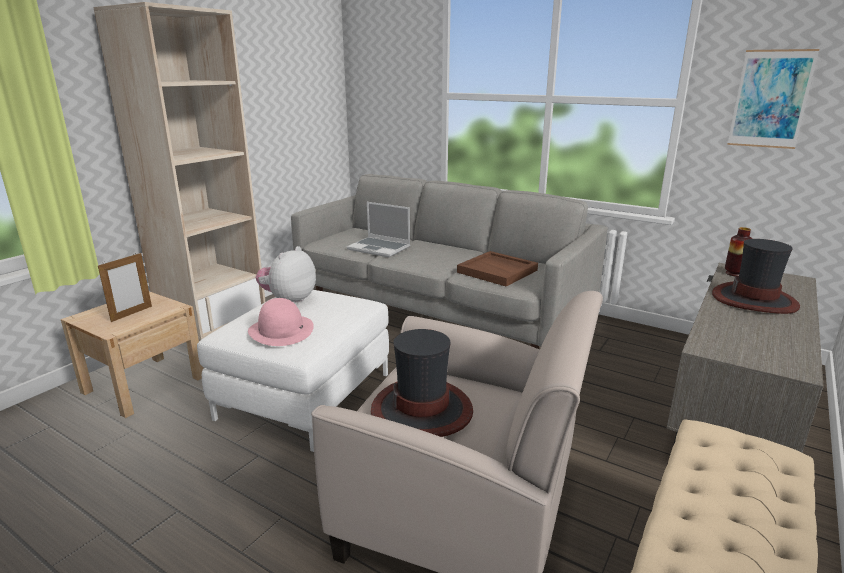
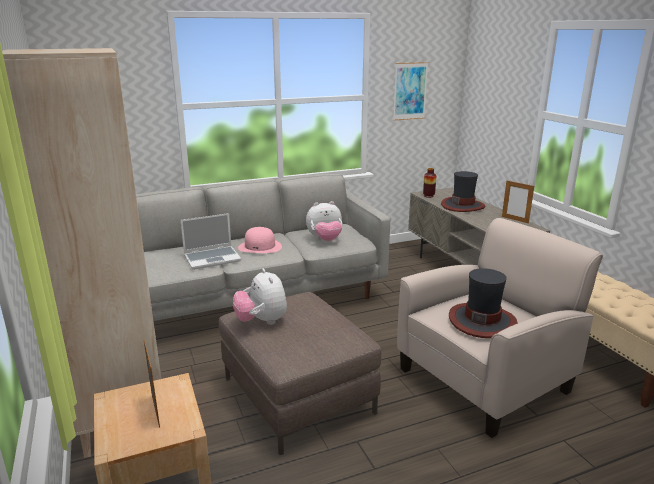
camera: 55 degrees left, 0 degrees up
(281, 330) = (319, 337): pink hat -> pink hat (260, 247)
(306, 396) = (298, 395): white ottoman -> brown ottoman
(498, 271) = (325, 240): brown tray -> plush toy
(794, 346) = (515, 220): none -> picture frame

